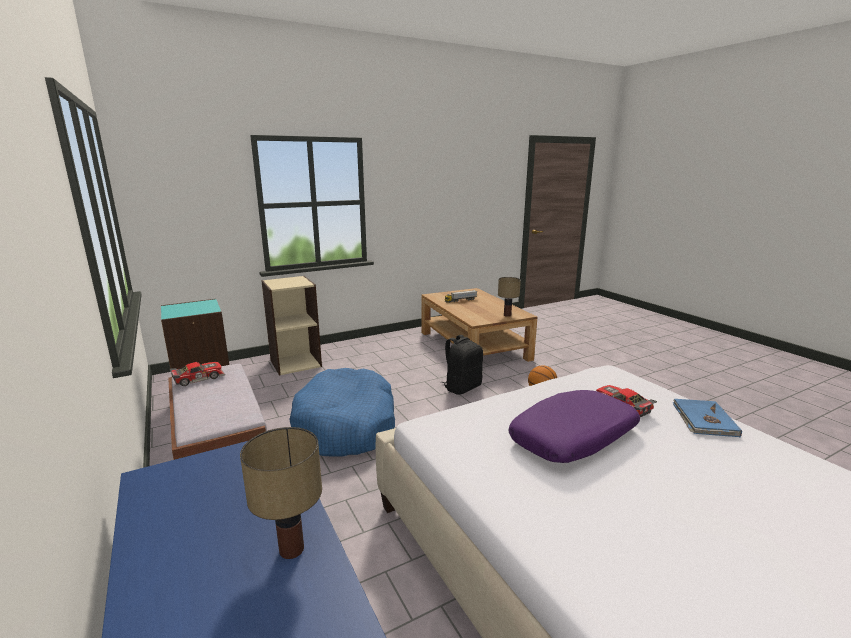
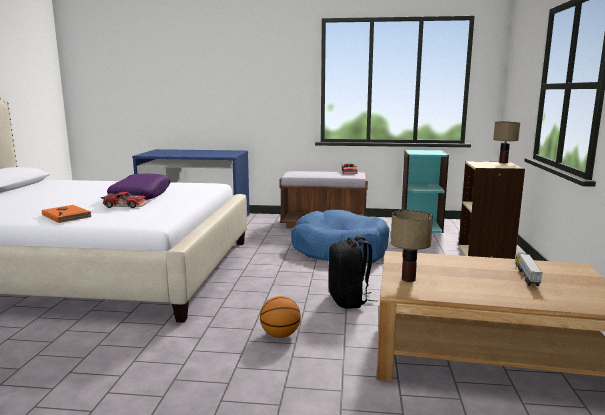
camera: 125 degrees right, 5 degrees down
(291, 548) = (177, 154): table lamp -> table lamp (504, 162)
(703, 420) = (67, 215): blue book -> orange book

